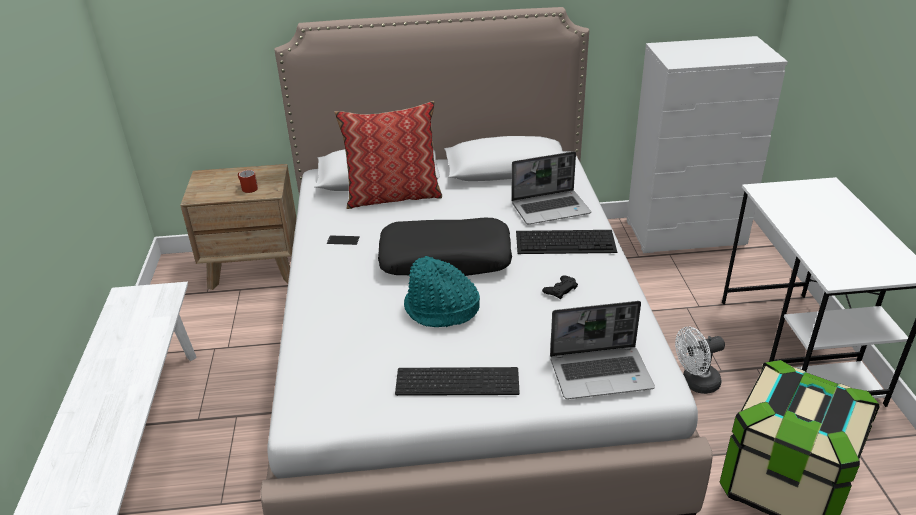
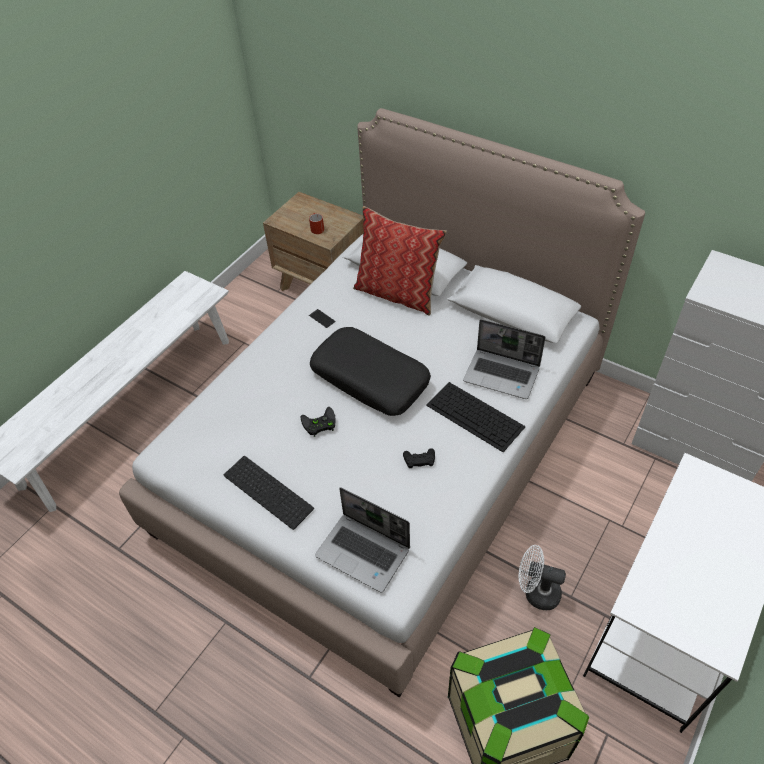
camera: 40 degrees right, 15 degrees up
(441, 310) = (318, 424): turquoise hat -> black game controller

